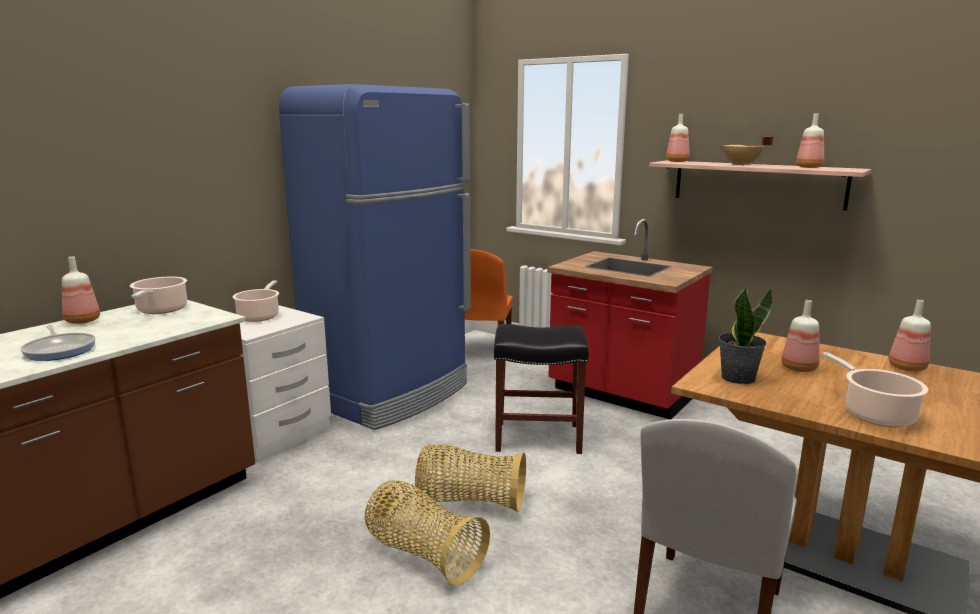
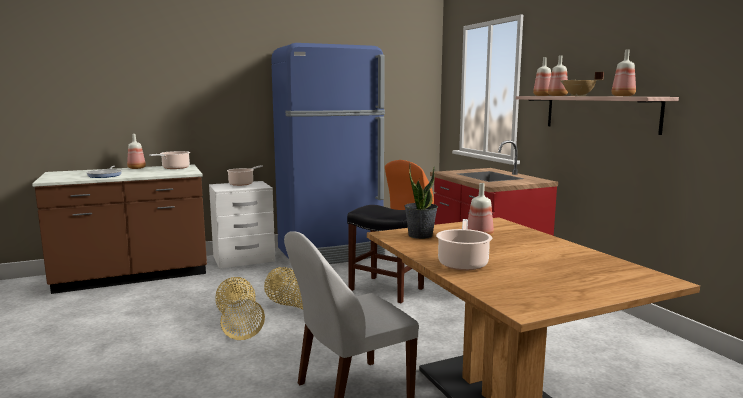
camera: 30 degrees right, 5 degrees down
(905, 367) = (569, 250): bottle -> bottle (557, 96)

